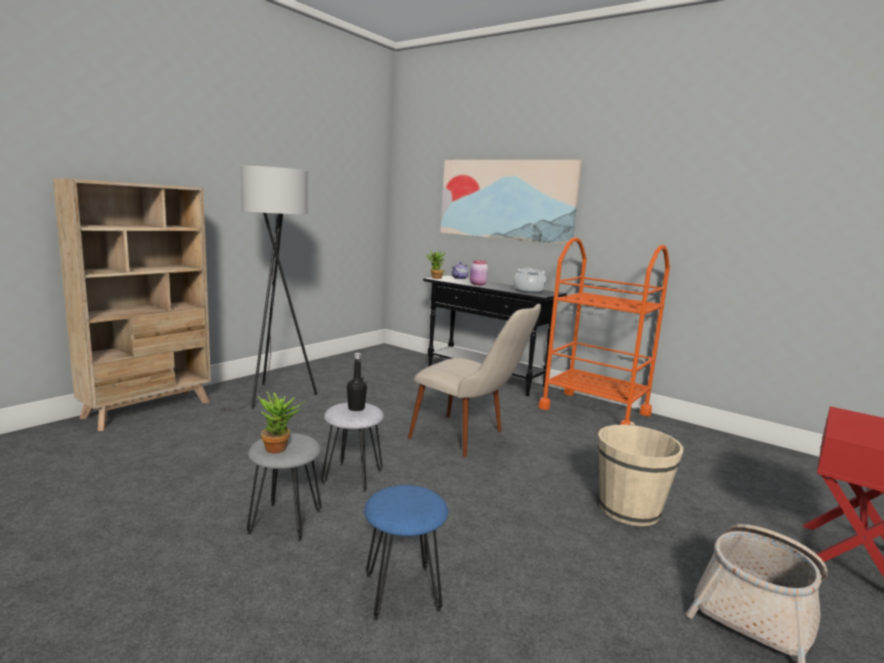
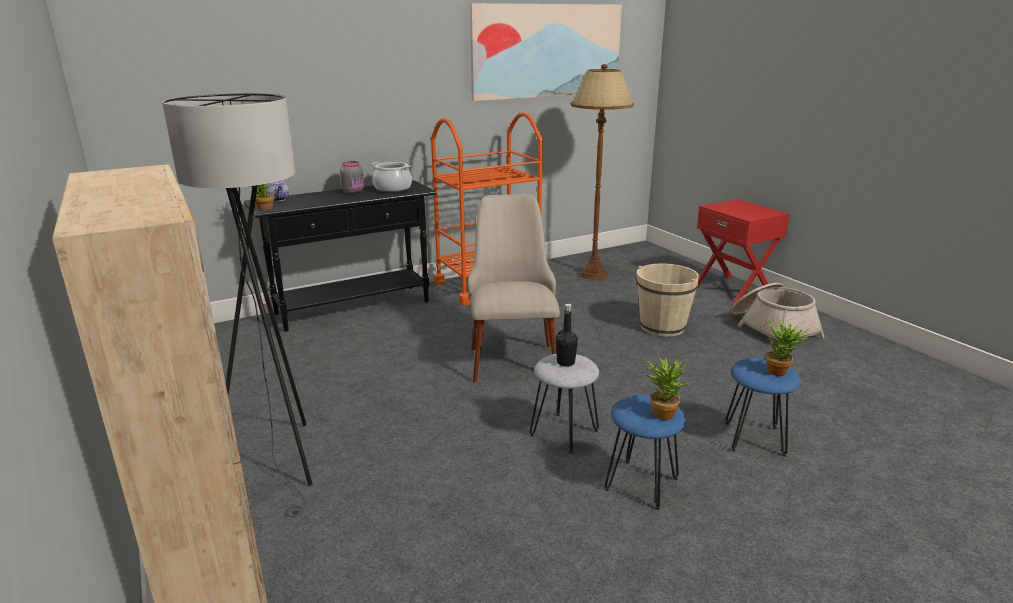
camera: 65 degrees left, 10 degrees up
(285, 521) = (641, 484): grey stool -> blue stool
(406, 509) = (780, 371): none -> potted plant
(470, 439) = (512, 354): beige chair -> beige chair turned 60 degrees counterclockwise
(478, 284) = (333, 199): pink jar -> none
(504, 286) = (353, 192): none -> grey jar
(505, 199) = (312, 81): picture -> picture (547, 51)
(712, 455) = (593, 274): none -> brown floor lamp

